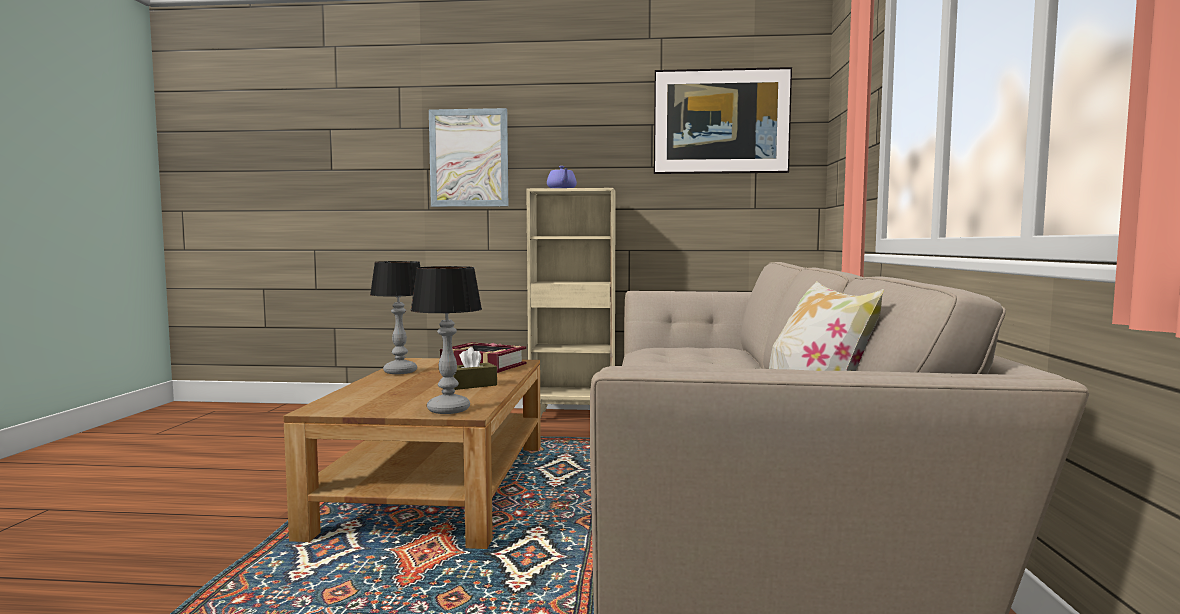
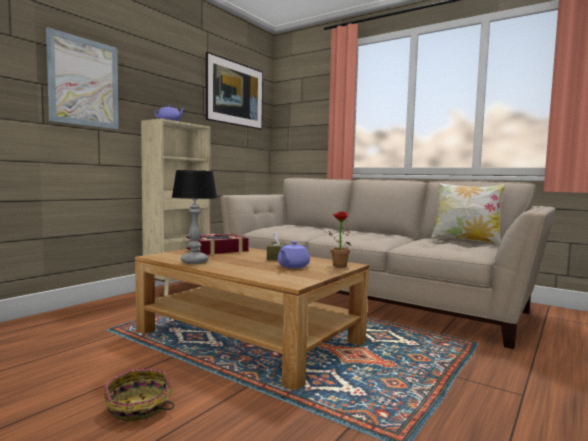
camera: 60 degrees left, 0 degrees up
(233, 492) = (139, 407): none -> basket
(418, 397) = (293, 266): none -> purple teapot
(449, 409) = (336, 266): table lamp -> potted plant

